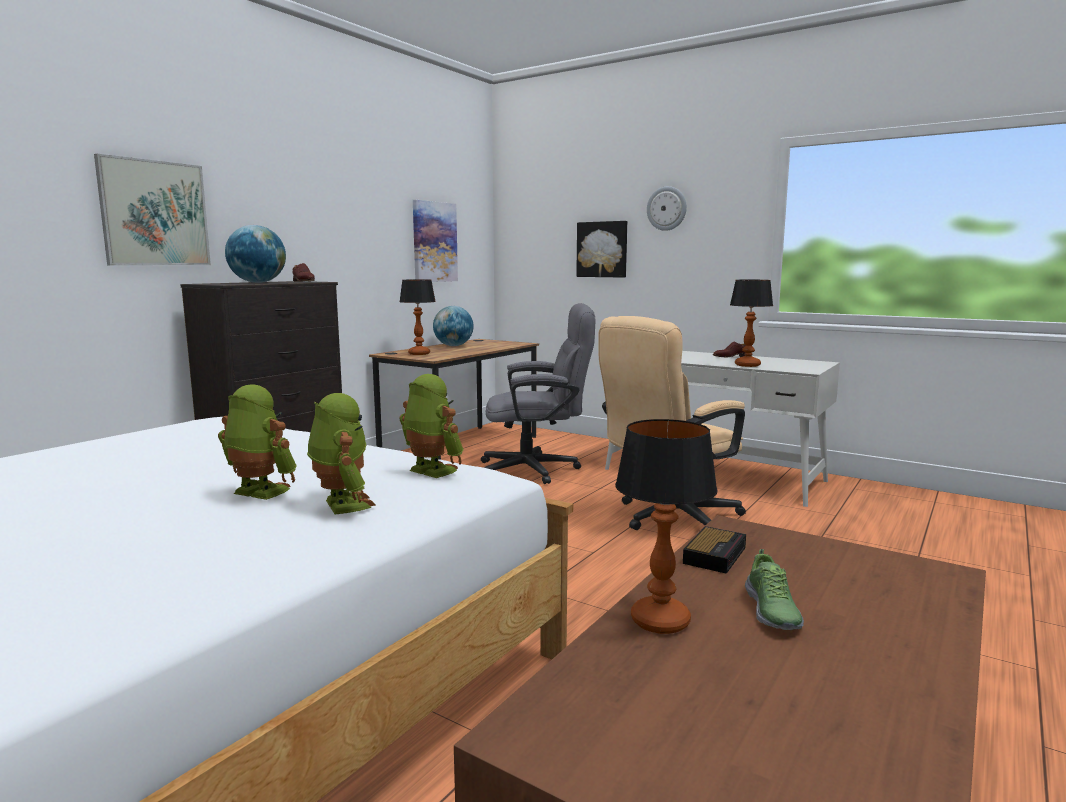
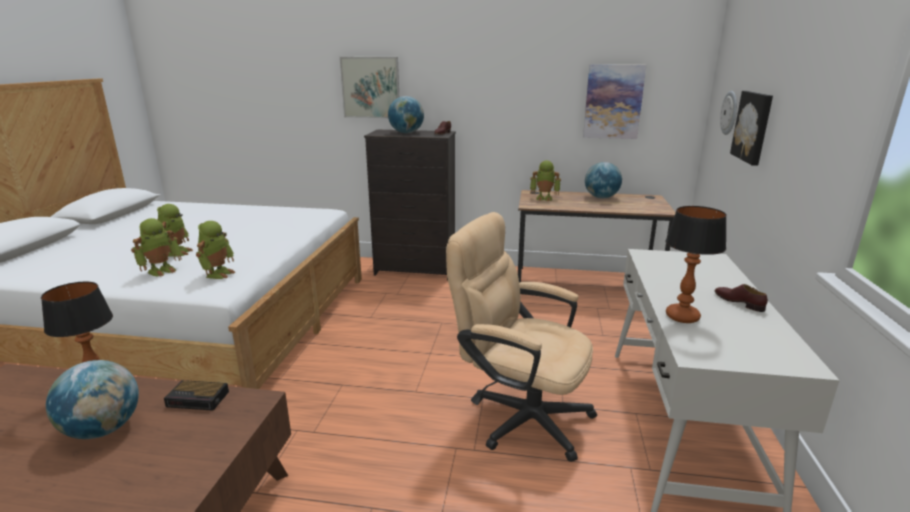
camera: 65 degrees right, 10 degrees up
(419, 353) = (544, 198): table lamp -> toy robot
(538, 469) = (573, 326): grey office chair -> none
(667, 208) = (800, 85): wall clock -> wall clock (730, 113)
(771, 611) = (103, 430): shoe -> globe

